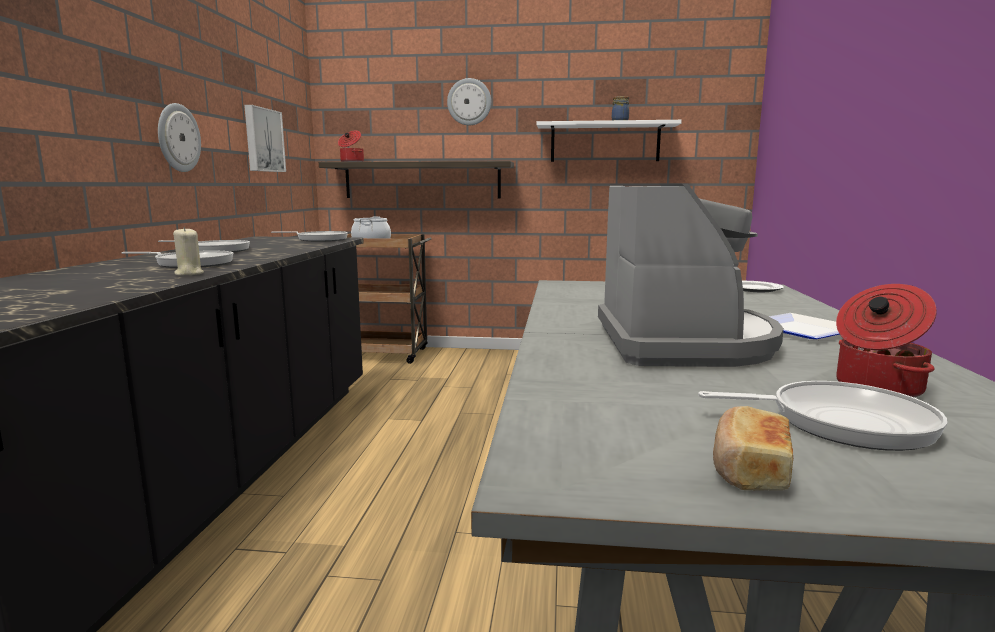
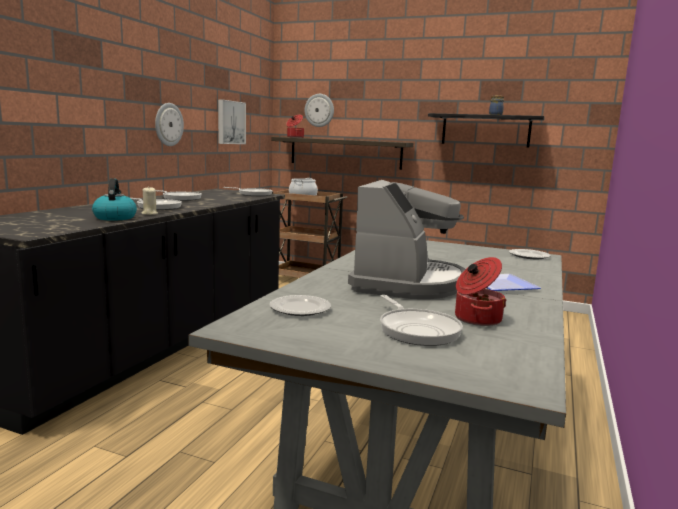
camera: 15 degrees right, 0 degrees up
(131, 284) = (115, 217): none -> kettle
(469, 102) = (383, 95): wall clock -> wall clock (319, 110)
(601, 411) = (299, 309): none -> plate
(605, 142) = (485, 130): white shelf -> black shelf
(748, 469) = (329, 339): bread -> none
(841, 422) = (417, 330): frying pan -> frying pan turned 45 degrees clockwise

